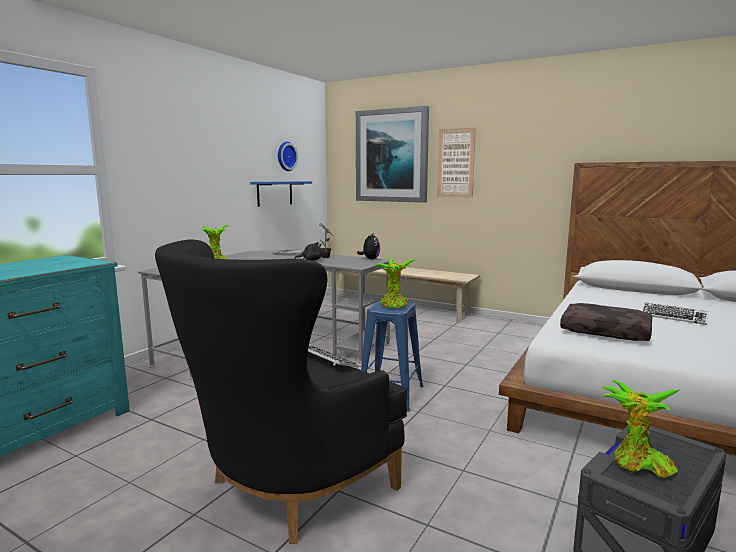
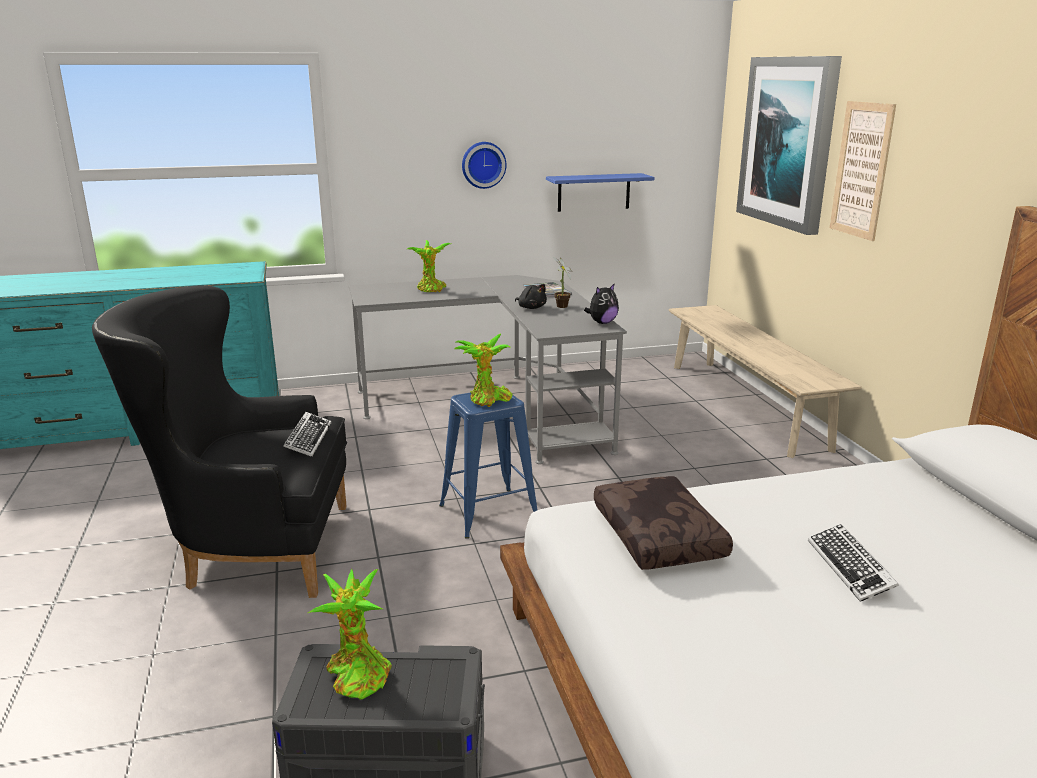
camera: 45 degrees right, 10 degrees up
(285, 156) = (622, 135): wall clock -> wall clock (483, 164)

